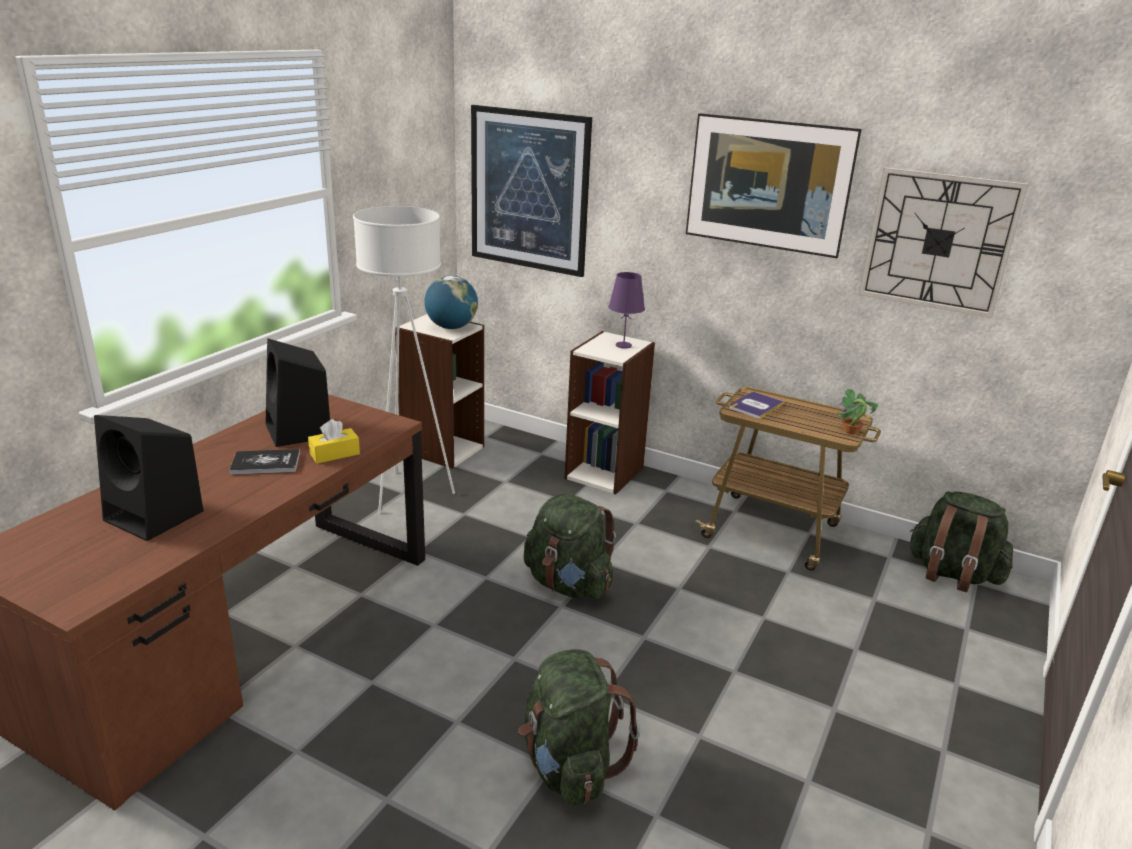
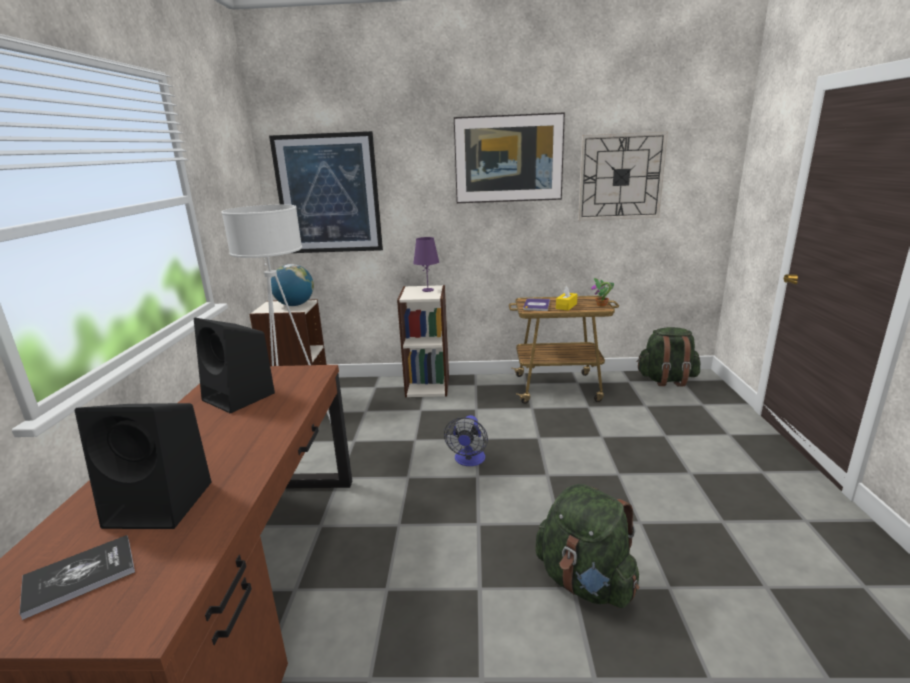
camera: 25 degrees left, 5 degrees down
(265, 463) = (234, 427): book -> book (80, 576)
(334, 454) = (291, 403): yellow tissue box -> yellow tissue box (566, 306)
(568, 584) = (469, 460): green backpack -> fan

